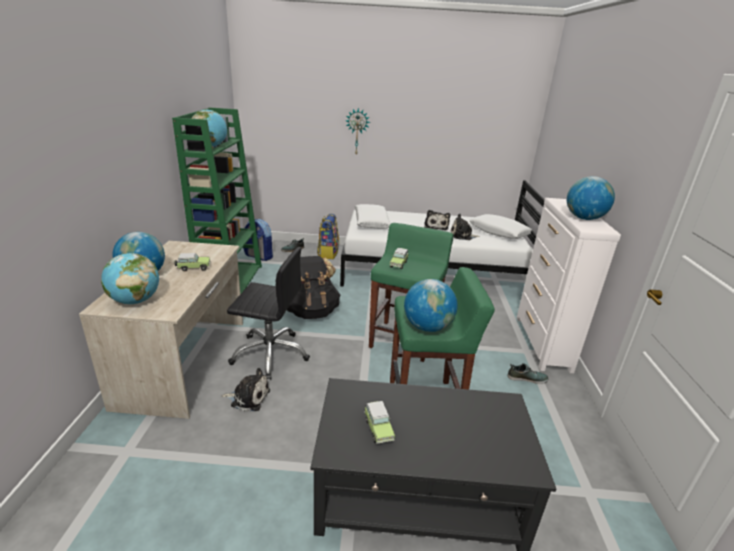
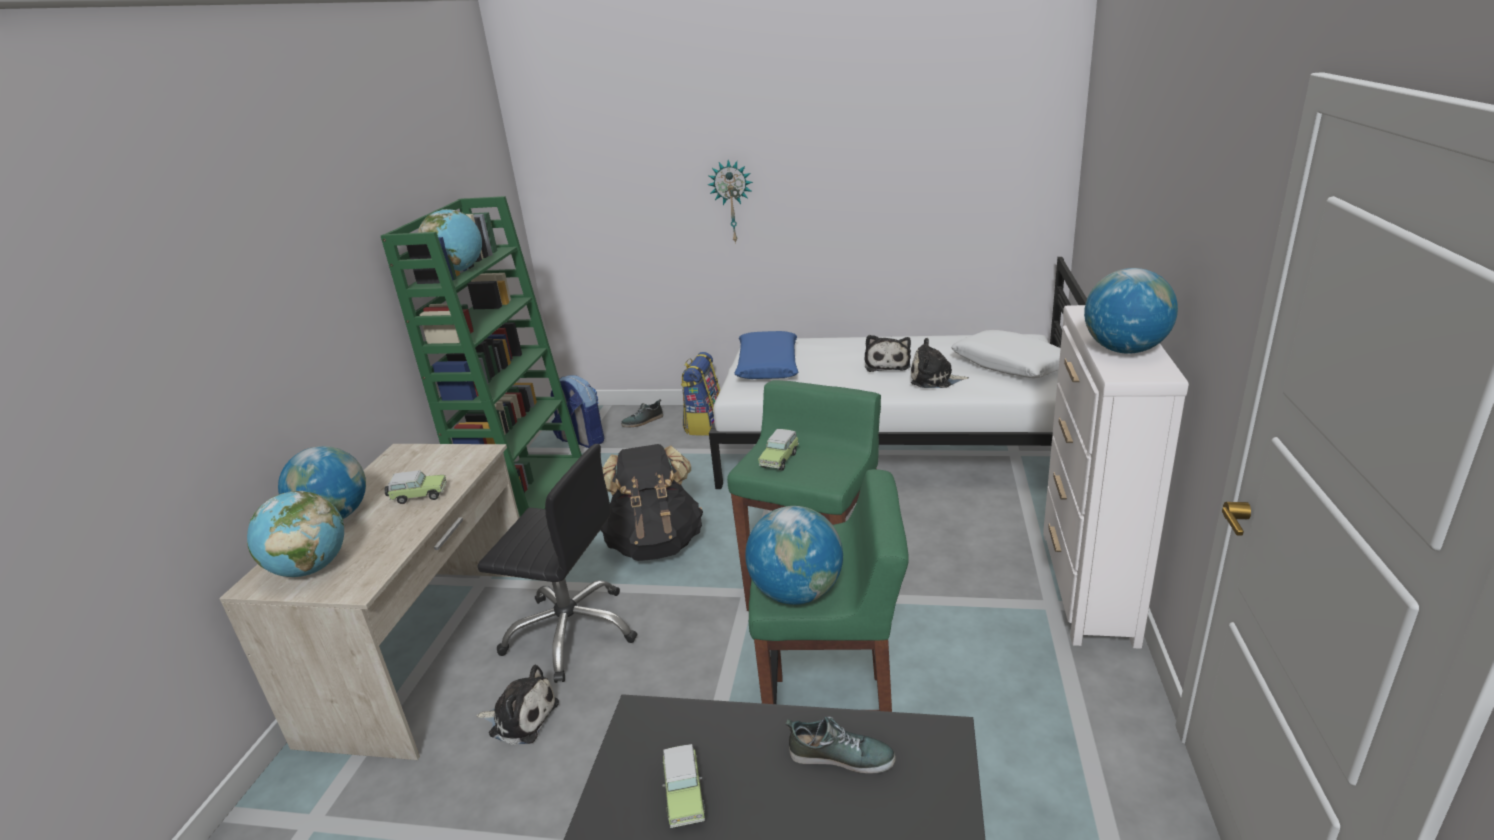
camera: 10 degrees right, 0 degrees up
(371, 222) = (767, 365): white pillow -> blue pillow
(526, 378) = (1041, 662): shoe -> shoe (841, 756)

